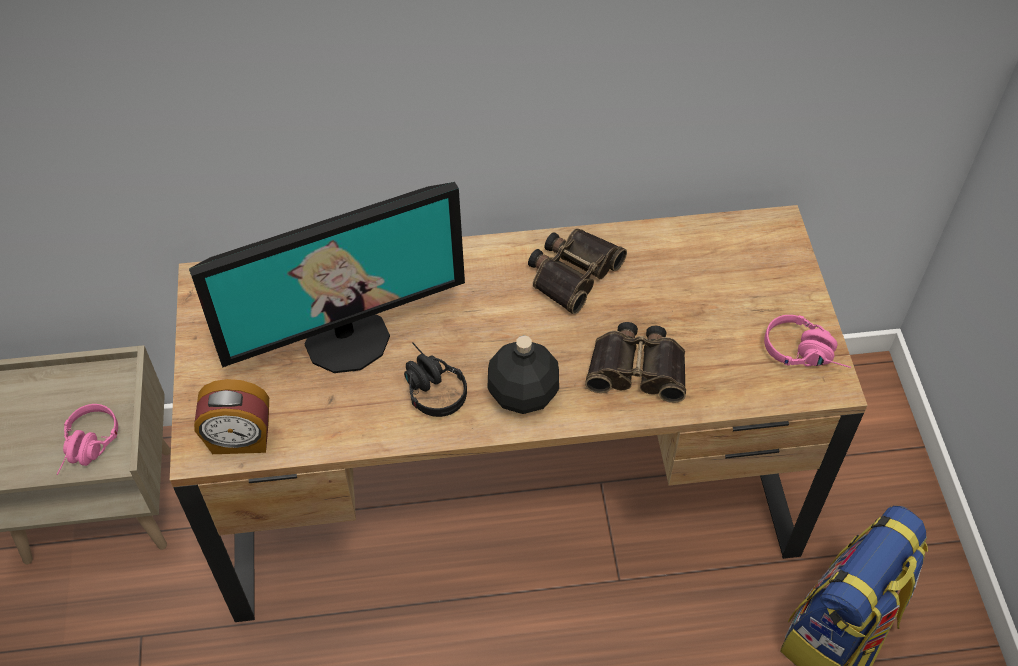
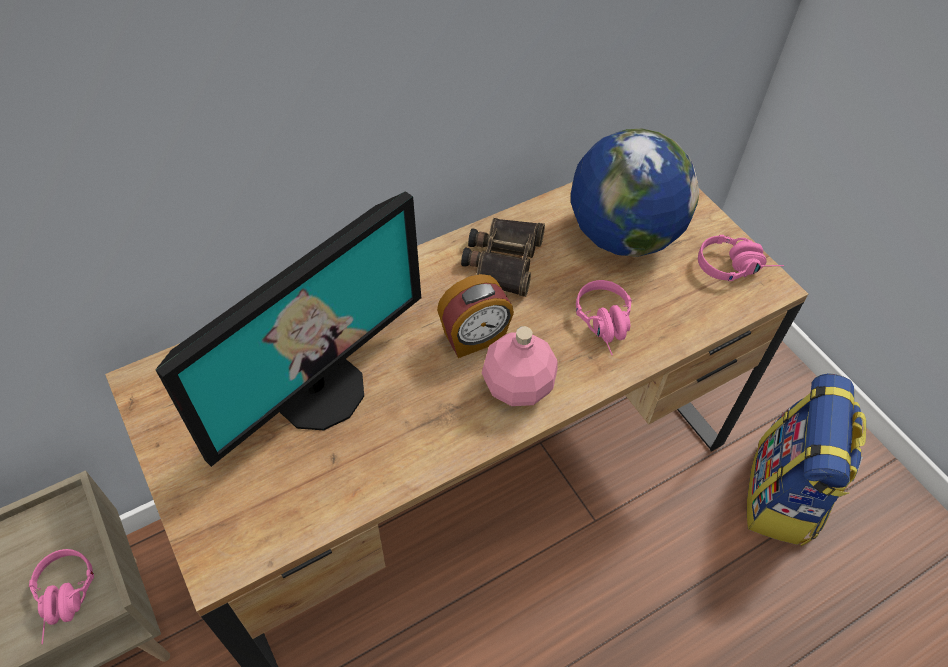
camera: 25 degrees left, 0 degrees up
(240, 439) = (257, 536): alarm clock -> alarm clock (474, 338)
(429, 386) = (425, 410): black headphones -> none
(522, 394) = (517, 387): black bottle -> pink bottle
(638, 368) = (606, 326): binoculars -> pink headphones
(705, 286) = (622, 236): none -> globe

